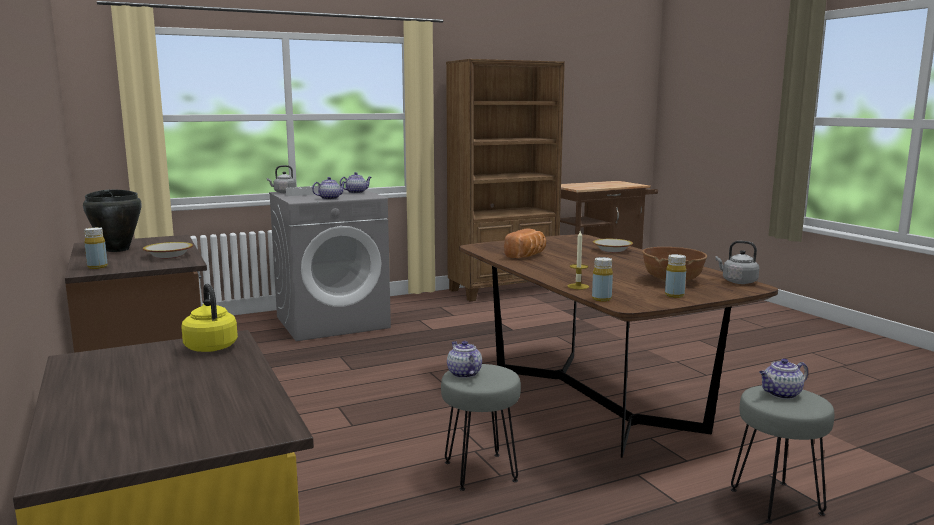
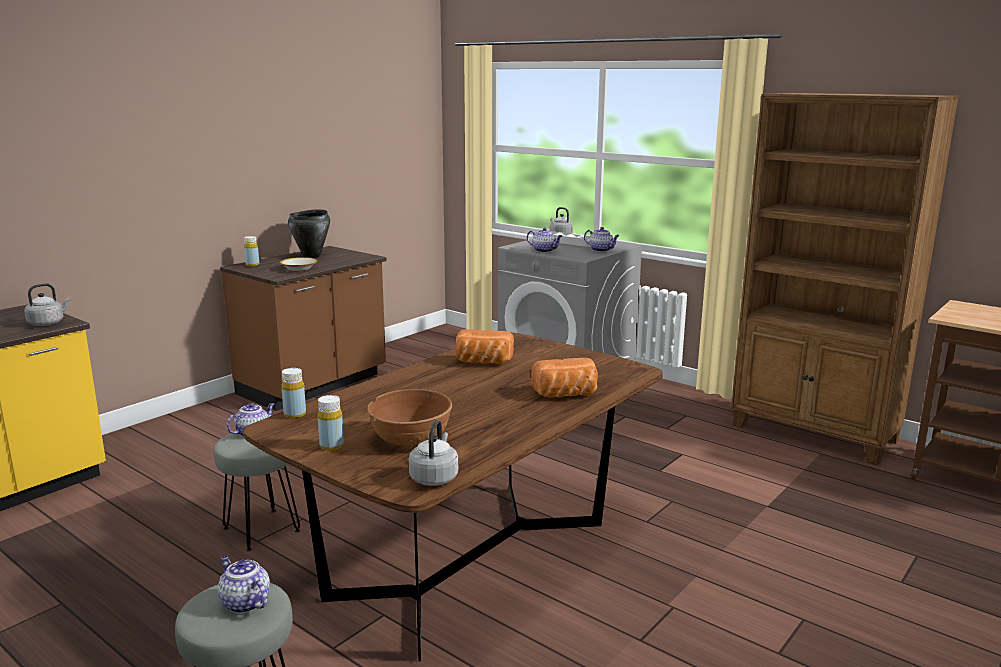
camera: 65 degrees right, 5 degrees up
(210, 346) = (48, 323): yellow kettle -> grey kettle
(578, 286) = (346, 399): candle -> none
(612, 250) = (566, 395): bowl -> bread

